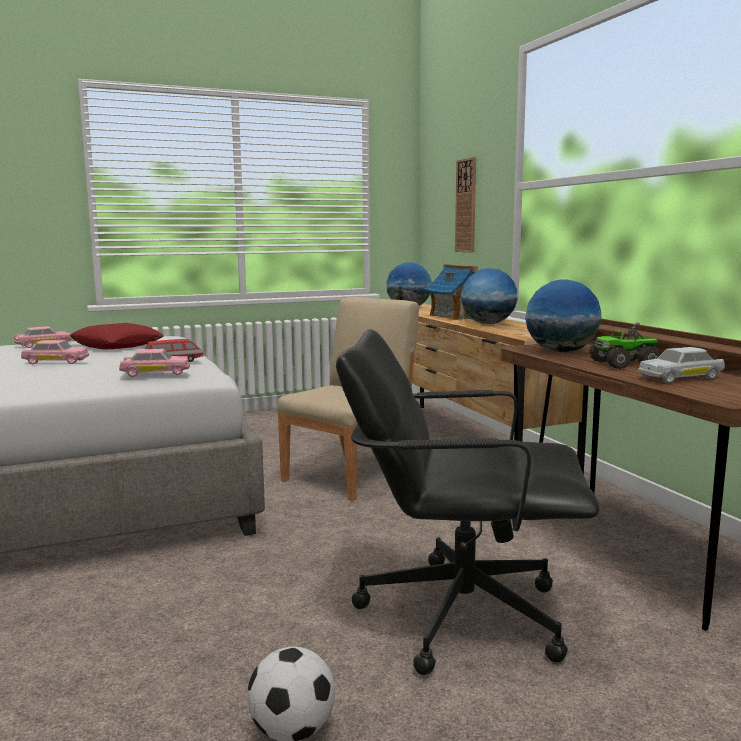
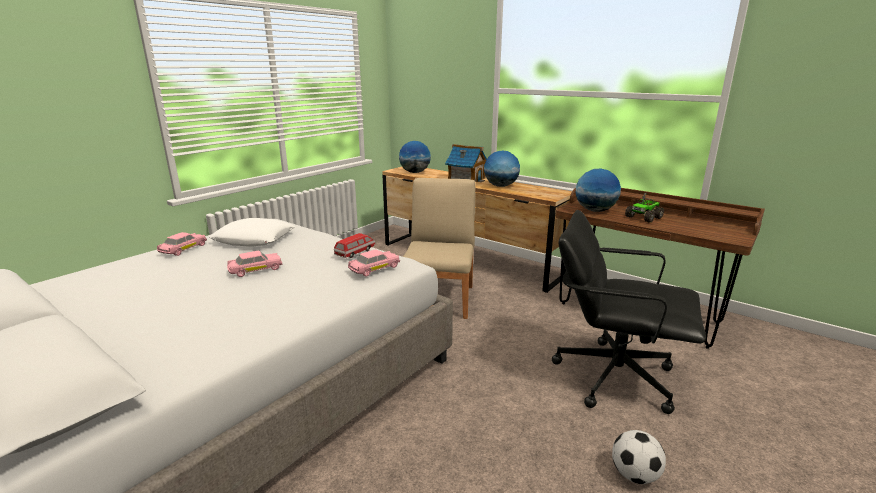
camera: 30 degrees left, 10 degrees up
(117, 345) = (254, 239): red pillow -> white pillow
(459, 613) = (613, 376): black office chair -> black office chair turned 45 degrees clockwise
(466, 206) = (443, 98): wall clock -> none
(680, 378) = (687, 225): white toy car -> none

